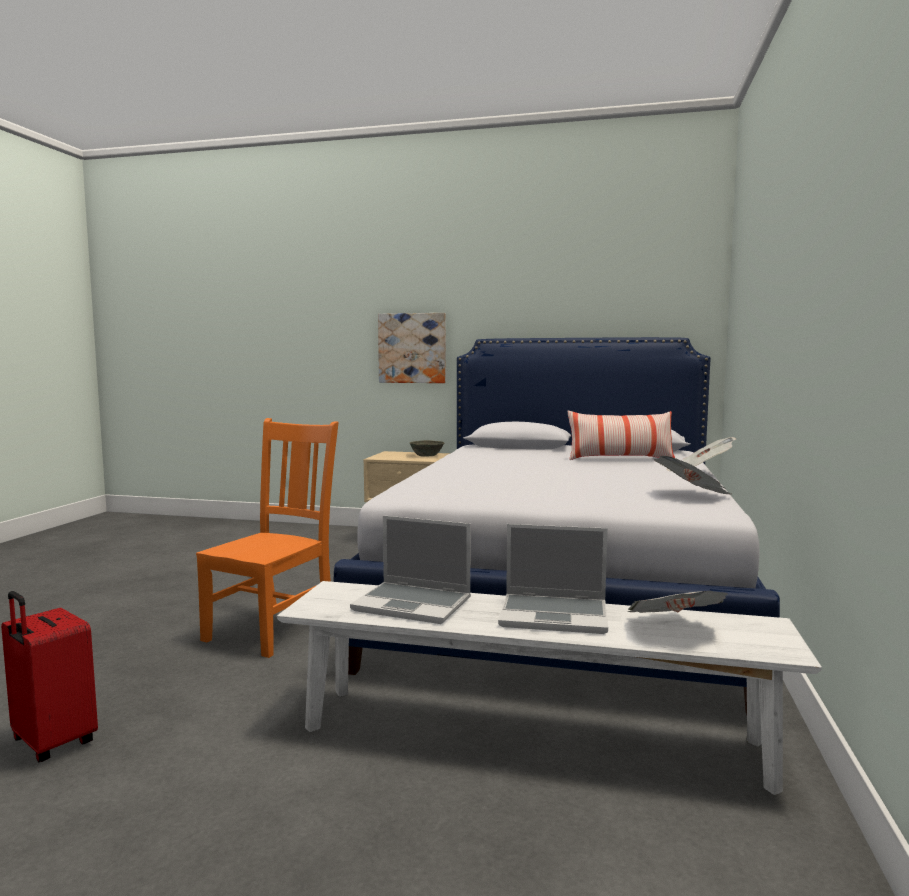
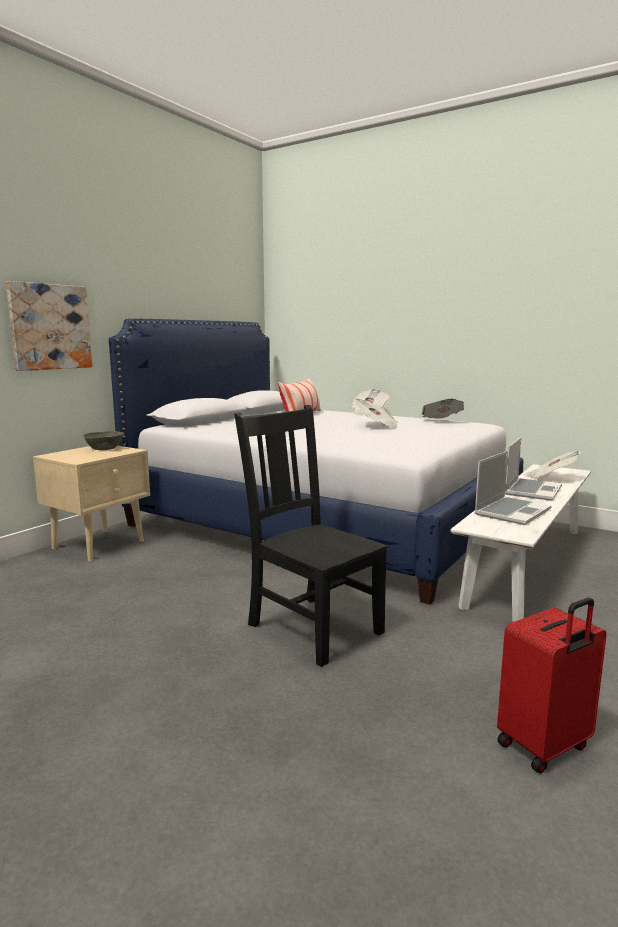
camera: 70 degrees left, 5 degrees up
(274, 628) = (312, 626): orange chair -> black chair
(587, 479) = (377, 426): none -> newspaper

